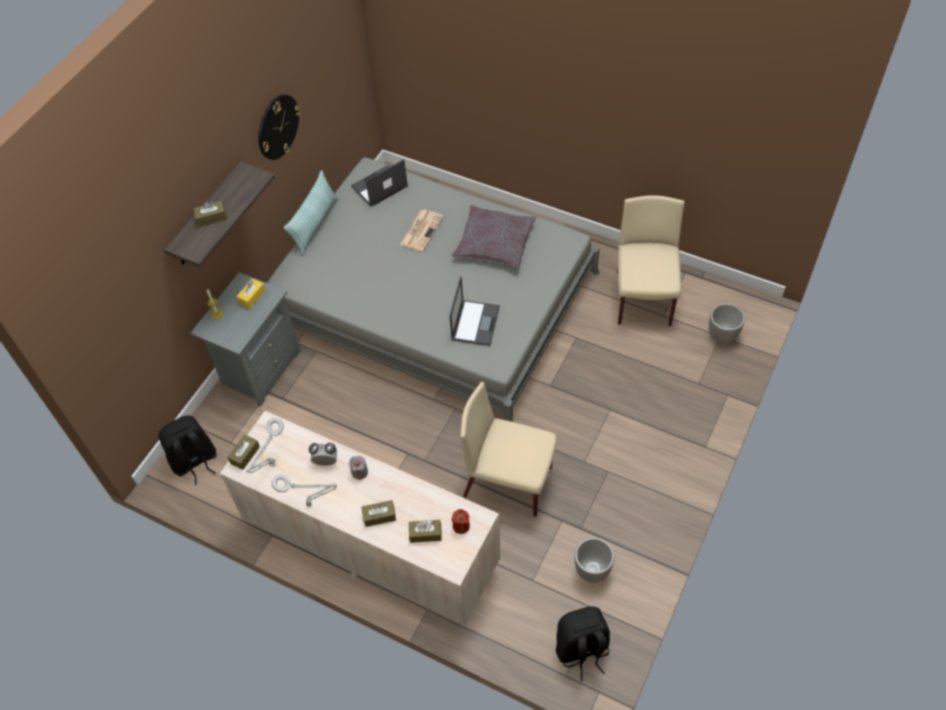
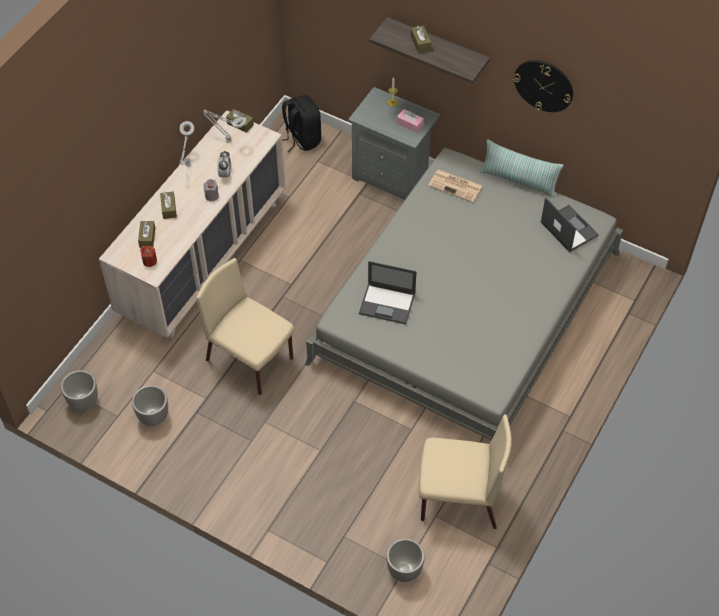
camera: 90 degrees right, 0 degrees up
(252, 297) = (410, 124): yellow tissue box -> pink tissue box
(421, 230) = (509, 263): newspaper -> newspaper (456, 186)
(494, 243) = (490, 325): grey pillow -> none
(509, 482) = (251, 360): beige chair -> beige chair turned 75 degrees counterclockwise
(581, 650) = (83, 402): black backpack -> planter

